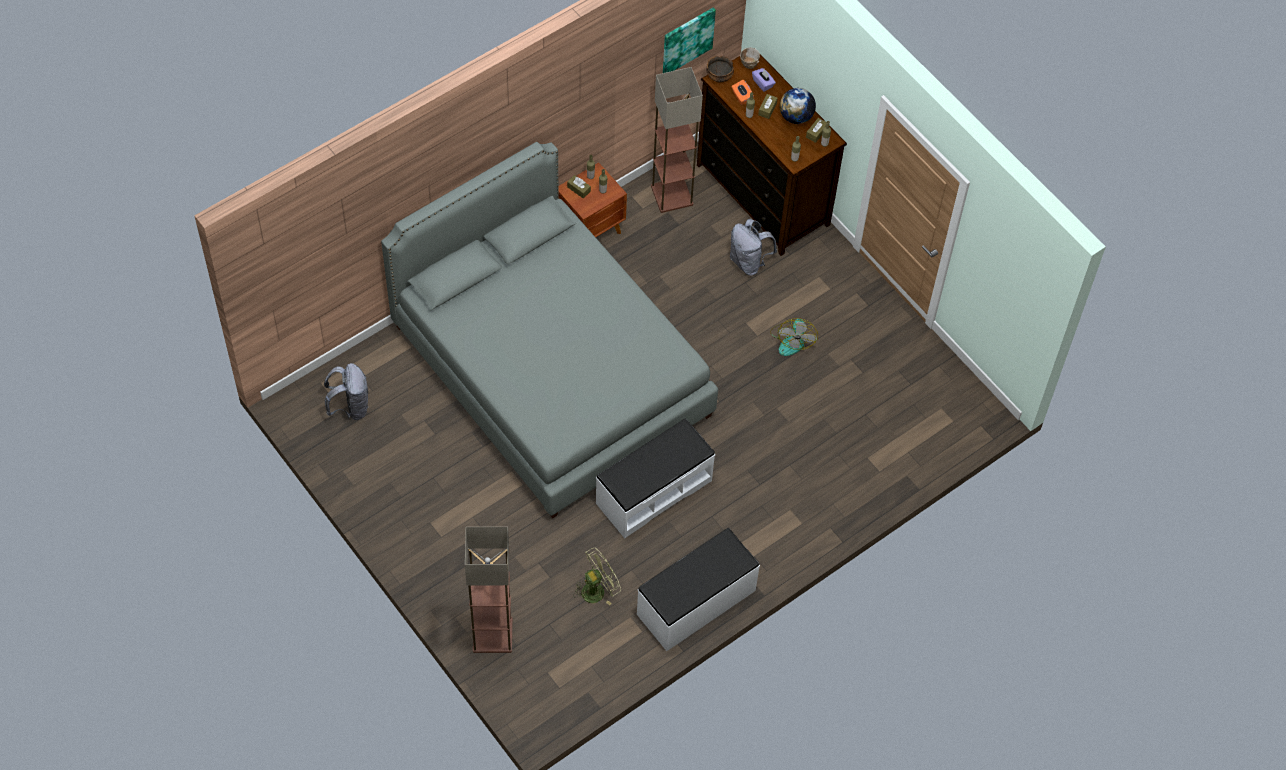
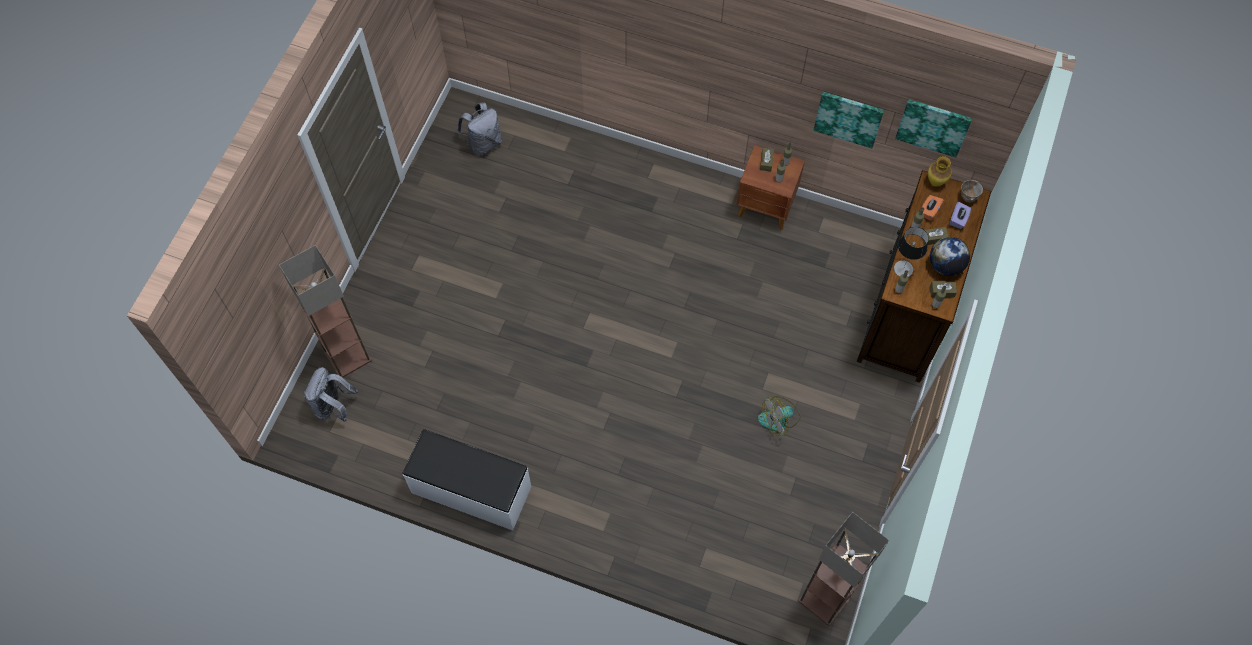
camera: 60 degrees right, 5 degrees up
(551, 371) = (614, 257): grey bed -> none
(597, 589) = (435, 407): green fan -> none
(623, 93) = (848, 118): none -> picture
(653, 491) = (554, 396): white bench -> none
(672, 195) = (848, 246): floor lamp -> floor lamp (825, 599)
(719, 77) = (935, 182): bowl -> vase
(749, 262) = (830, 340): grey backpack -> grey backpack (334, 406)
(779, 144) = (903, 269): none -> table lamp

